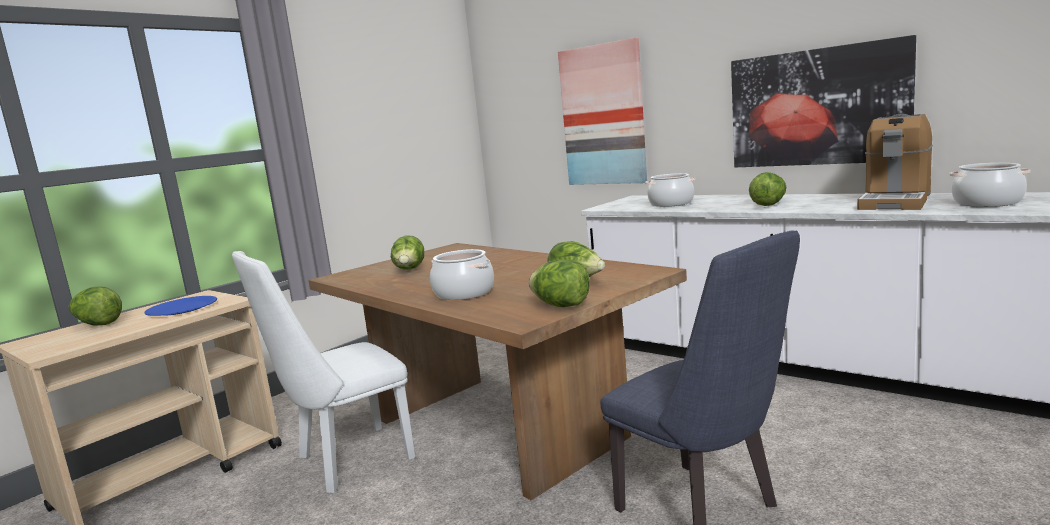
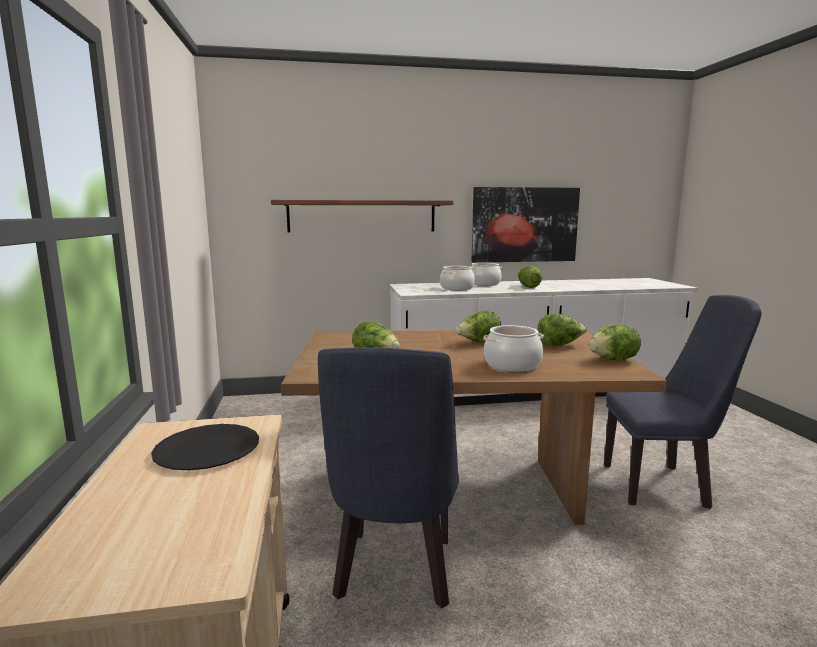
camera: 50 degrees left, 0 degrees up
(98, 324) = (121, 511): lettuce -> lettuce (478, 343)
(182, 308) = (207, 449): blue plate -> black plate
(345, 461) = (395, 576): white chair -> blue chair
(603, 115) = (362, 216): picture -> shelf
(895, 201) = (589, 283): coffee machine -> none
(986, 203) = (633, 283): cooking pot -> cooking pot (484, 284)

